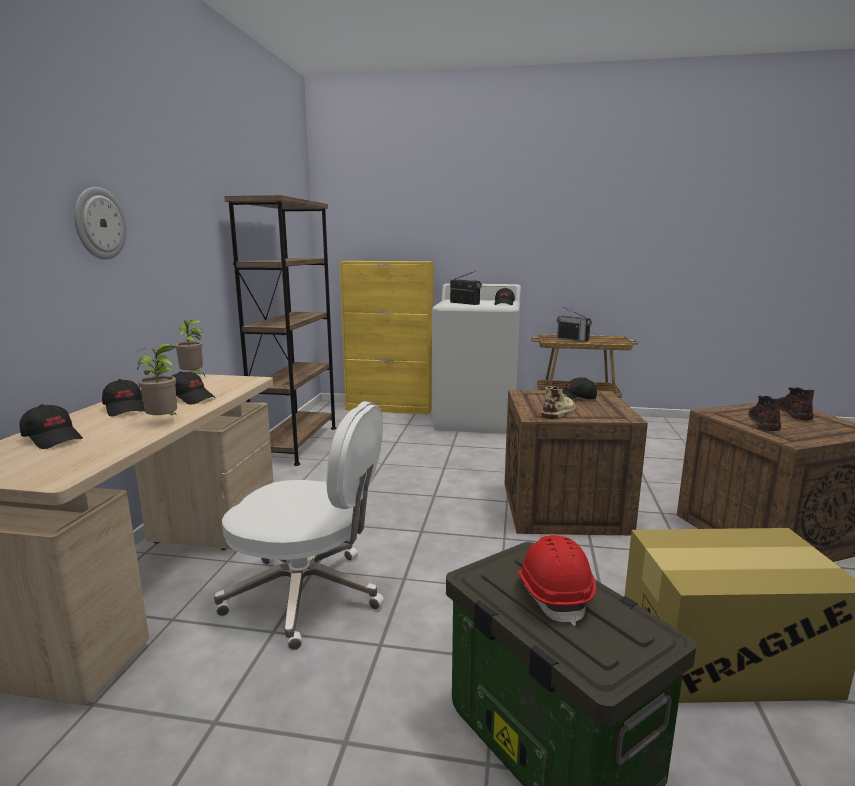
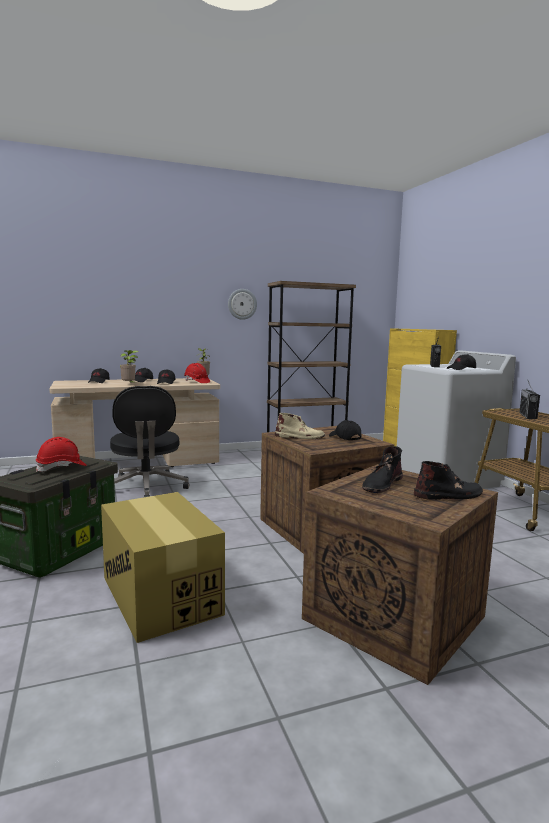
camera: 60 degrees right, 5 degrees down
(99, 223) = (165, 299): wall clock -> wall clock (242, 304)
(220, 383) = (196, 382): none -> red hard hat
(308, 595) = (146, 488): white office chair -> black office chair
(764, 421) = (382, 484): black boot -> black boot turned 135 degrees clockwise

